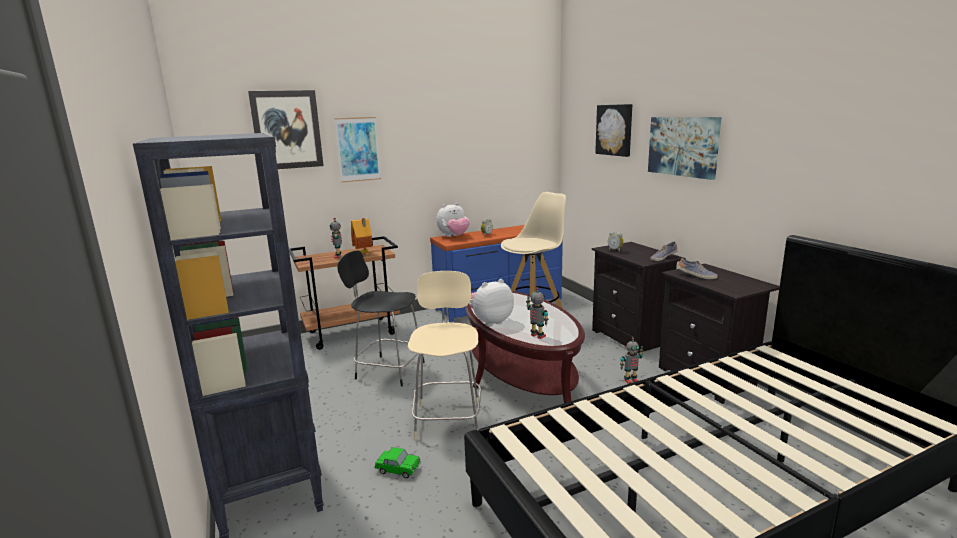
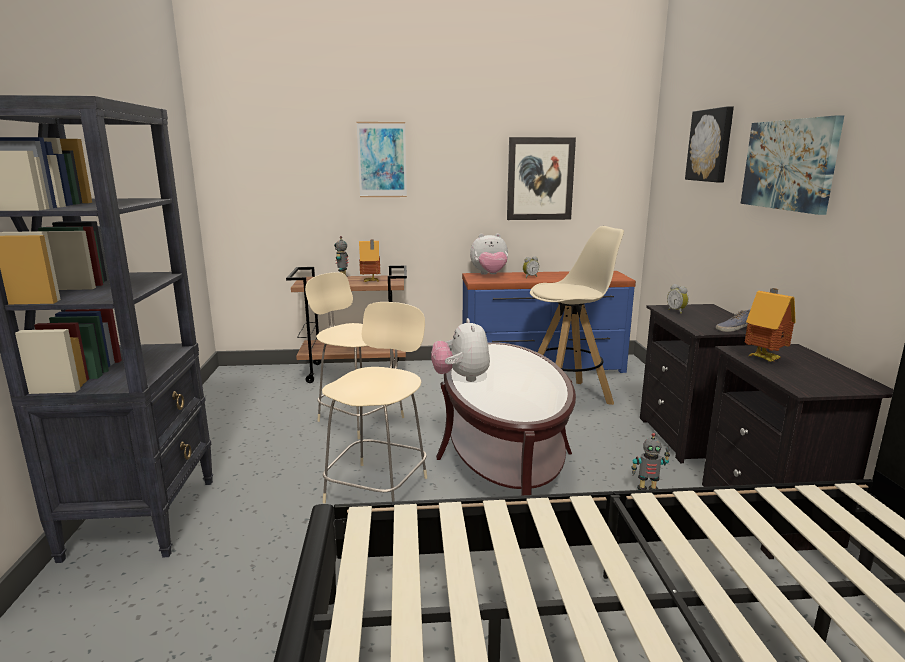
camera: 20 degrees right, 0 degrees up
(287, 130) = (303, 133): picture -> picture (540, 179)
(388, 370) = (359, 418): black chair -> beige chair
(398, 469) = (278, 533): toy car -> none
(490, 322) = (461, 378): plush toy -> plush toy turned 90 degrees counterclockwise
(537, 336) = (501, 405): toy robot -> none
(696, 276) = (764, 358): shoe -> toy house

